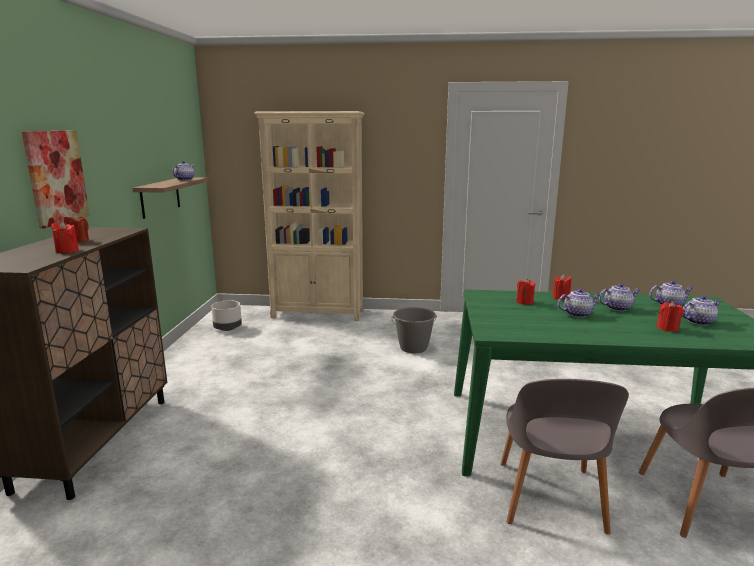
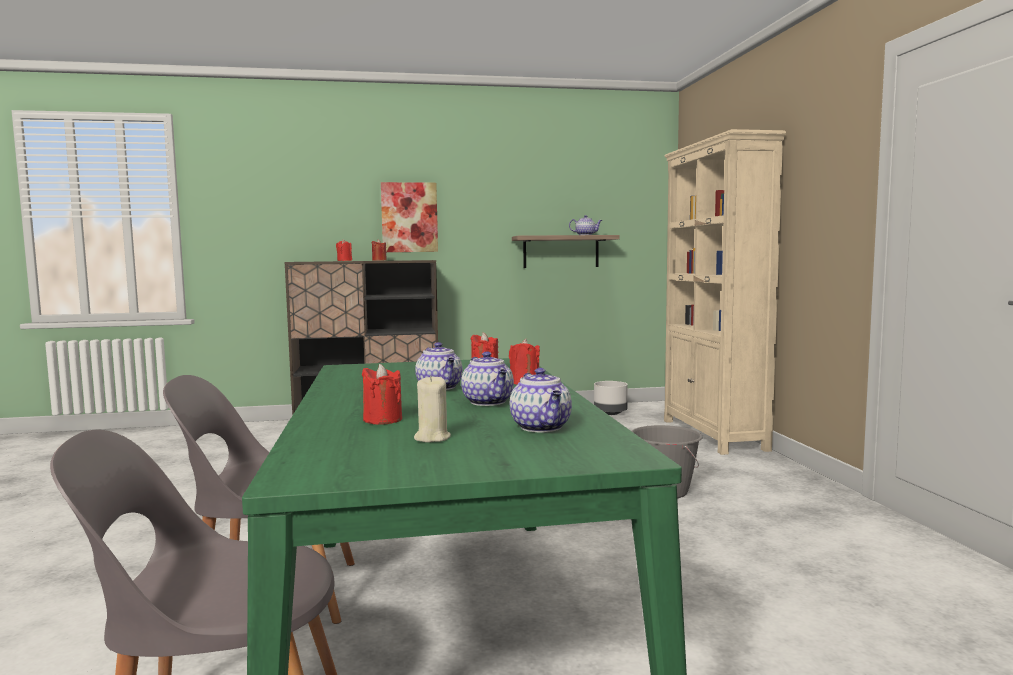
camera: 75 degrees right, 10 degrees down
(699, 321) = (432, 438): teapot -> beige candle

